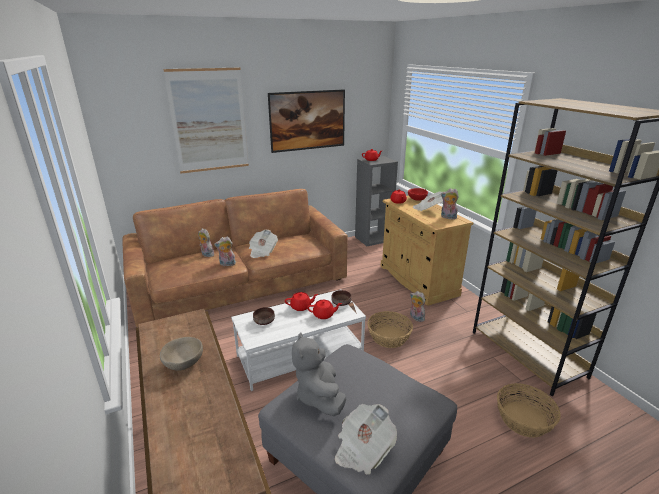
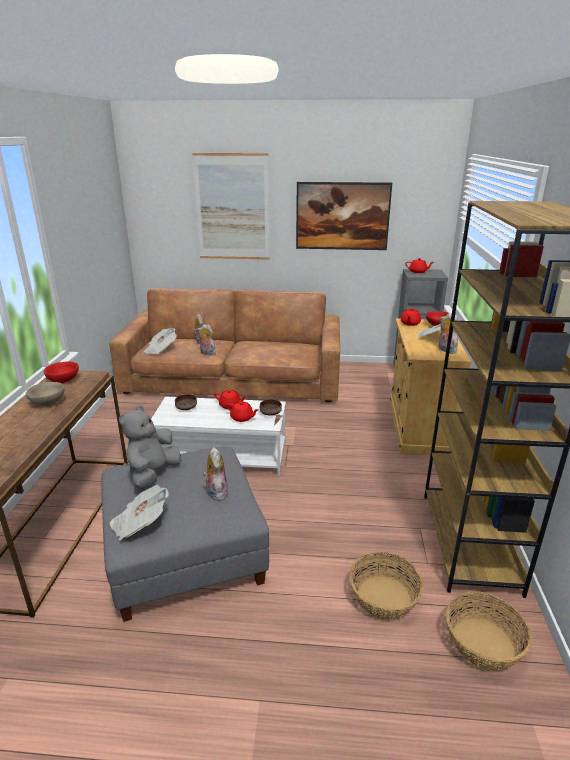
camera: 30 degrees right, 0 degrees up
(167, 332) = (63, 380): none -> red bowl
(262, 251) = (249, 350): newspaper -> newspaper (161, 349)
(389, 337) = (323, 469): basket -> basket (483, 643)
(416, 318) = (372, 461): plush toy -> plush toy (216, 492)

